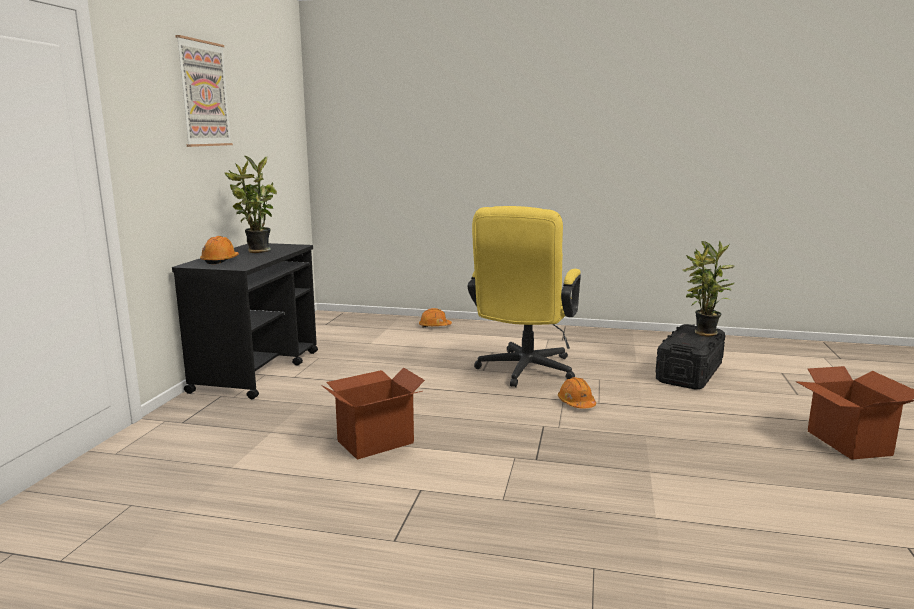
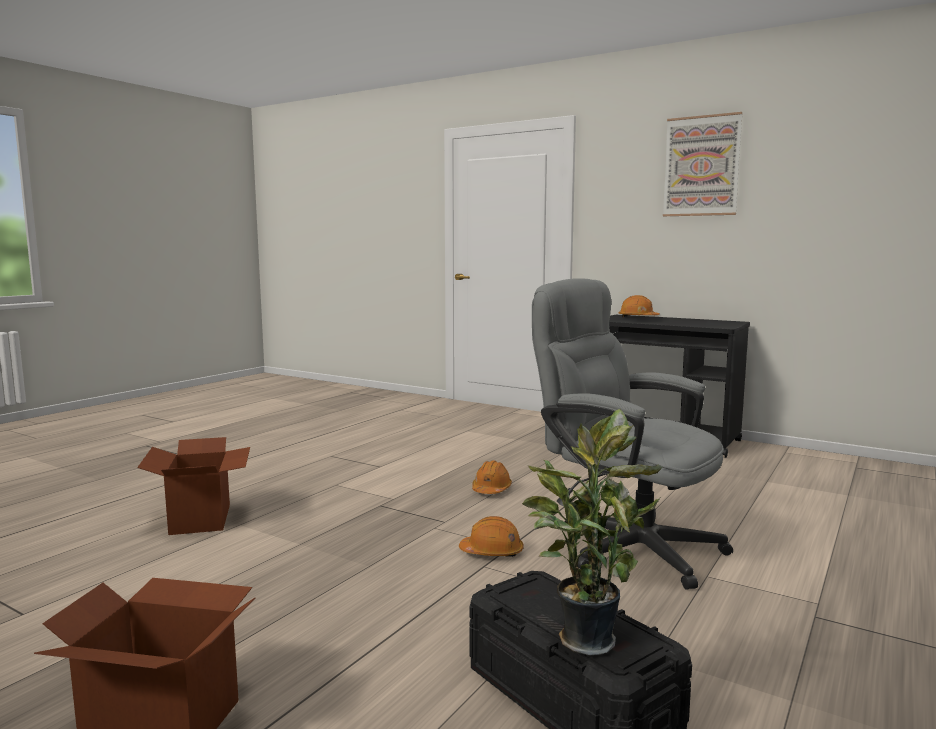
camera: 110 degrees right, 5 degrees down
(256, 251) = (687, 321): potted plant -> none
(374, 442) = (471, 462): cardboard box -> cardboard box (202, 519)
(434, 326) = (878, 524): orange hard hat -> orange hard hat (491, 489)
(523, 372) = (625, 545): yellow office chair -> grey office chair

